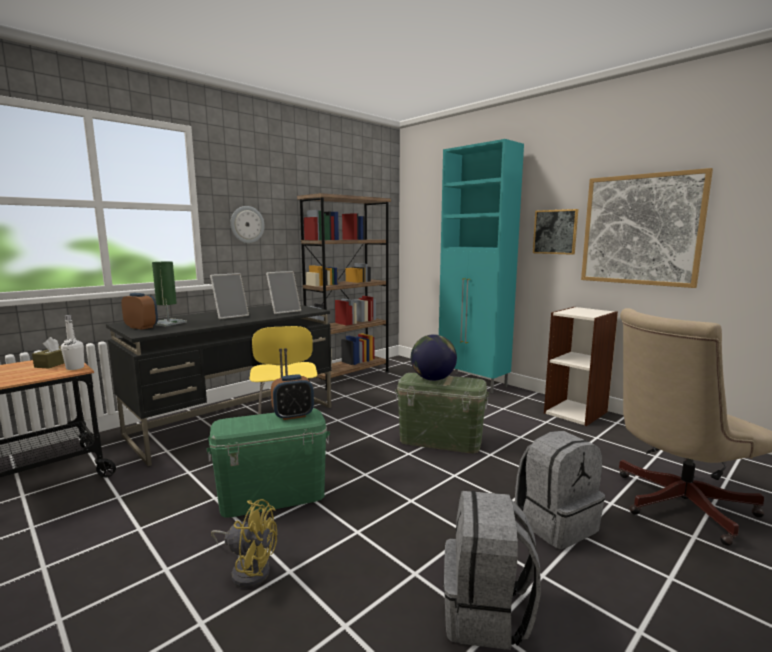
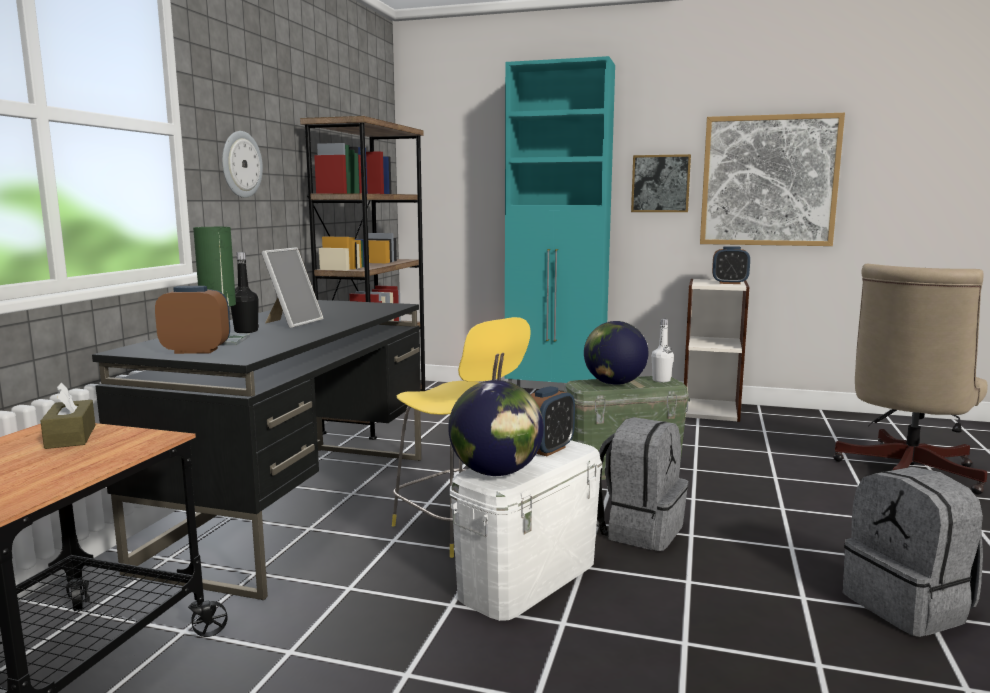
camera: 30 degrees left, 0 degrees up
(75, 368) = (142, 435): white bottle -> white bottle (661, 380)
(196, 319) = (246, 331): none -> black bottle
(237, 423) = (496, 472): none -> globe
(248, 569) = (637, 659): yellow fan -> none
(273, 496) = (528, 578): green storage box -> white storage box
(284, 311) = (354, 310): picture frame -> none
(555, 523) = (846, 515): grey backpack -> grey backpack (638, 529)
(591, 313) = (729, 283): none -> alarm clock

